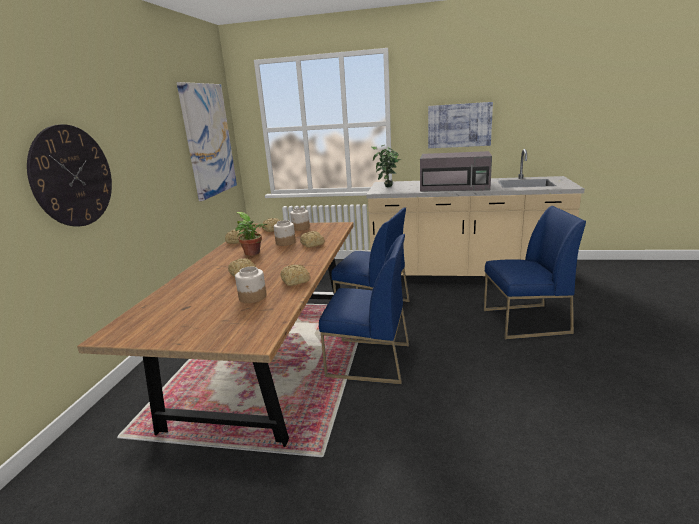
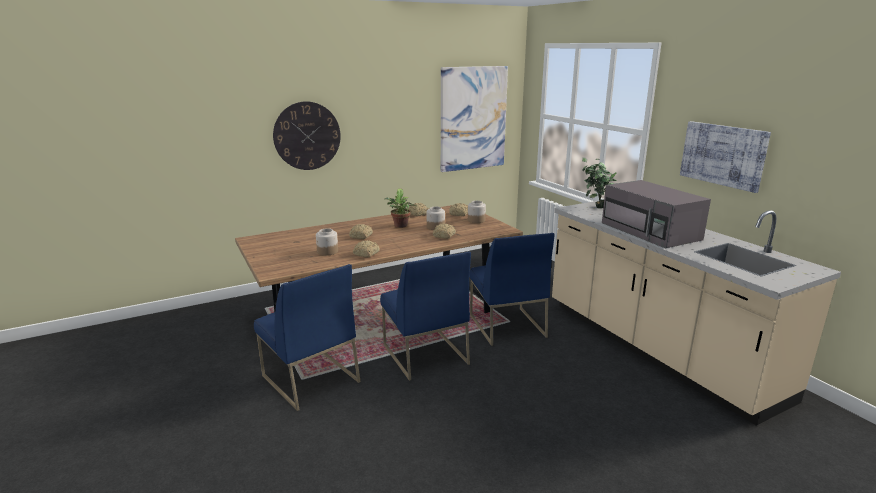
camera: 50 degrees right, 0 degrees up
(525, 321) = (602, 416): blue chair -> blue chair (309, 379)

